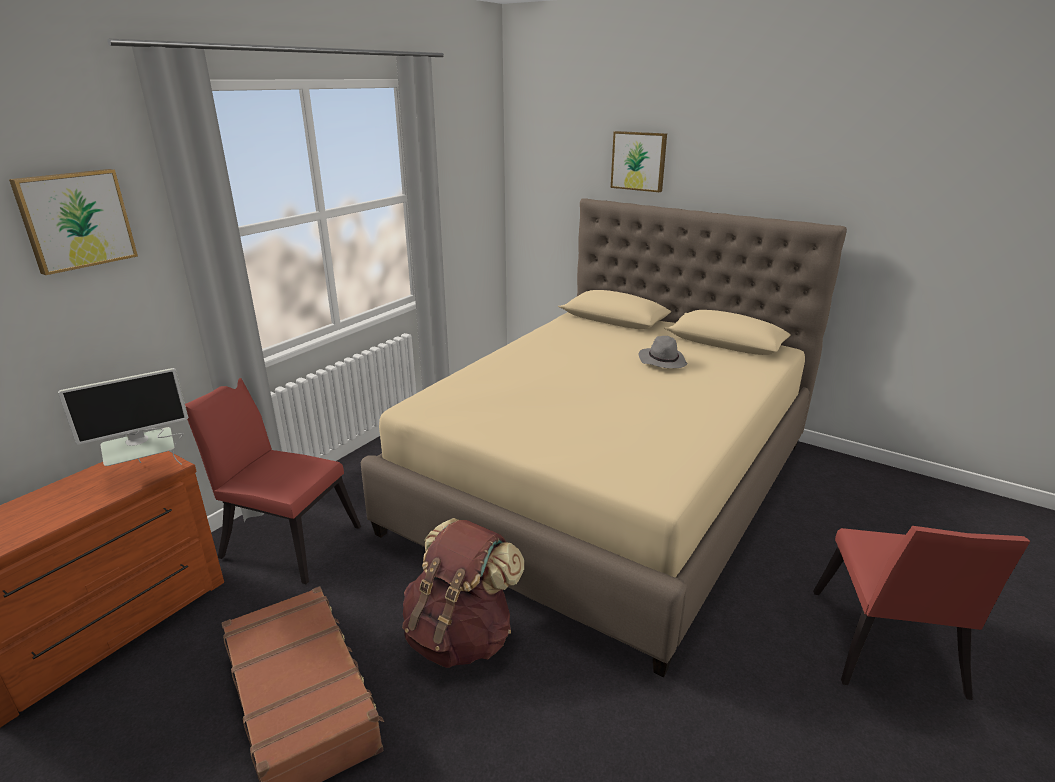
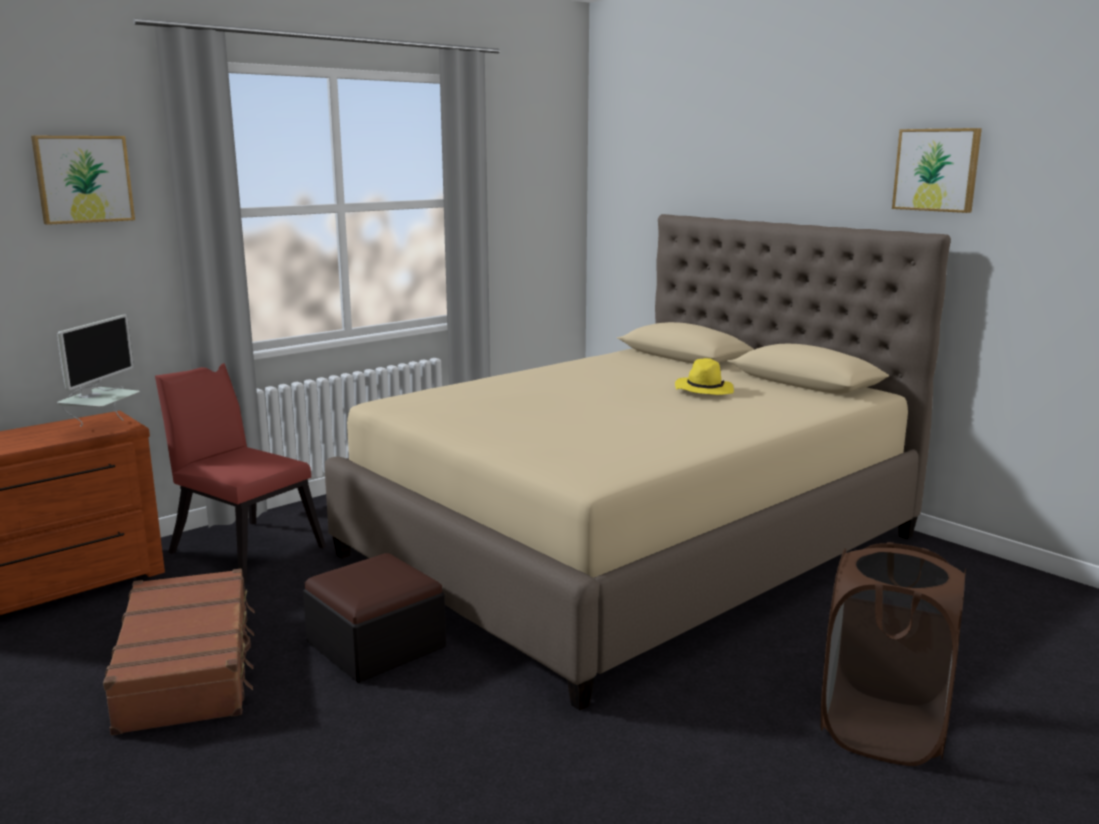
camera: 15 degrees right, 10 degrees down
(148, 473) = (103, 429): monitor -> monitor turned 60 degrees counterclockwise
(461, 636) = (376, 645): brown backpack -> ottoman
(639, 161) = (725, 168): picture -> picture (937, 170)
(662, 361) = (703, 391): grey hat -> yellow hat
(885, 649) = (882, 731): red chair -> brown laundry basket

